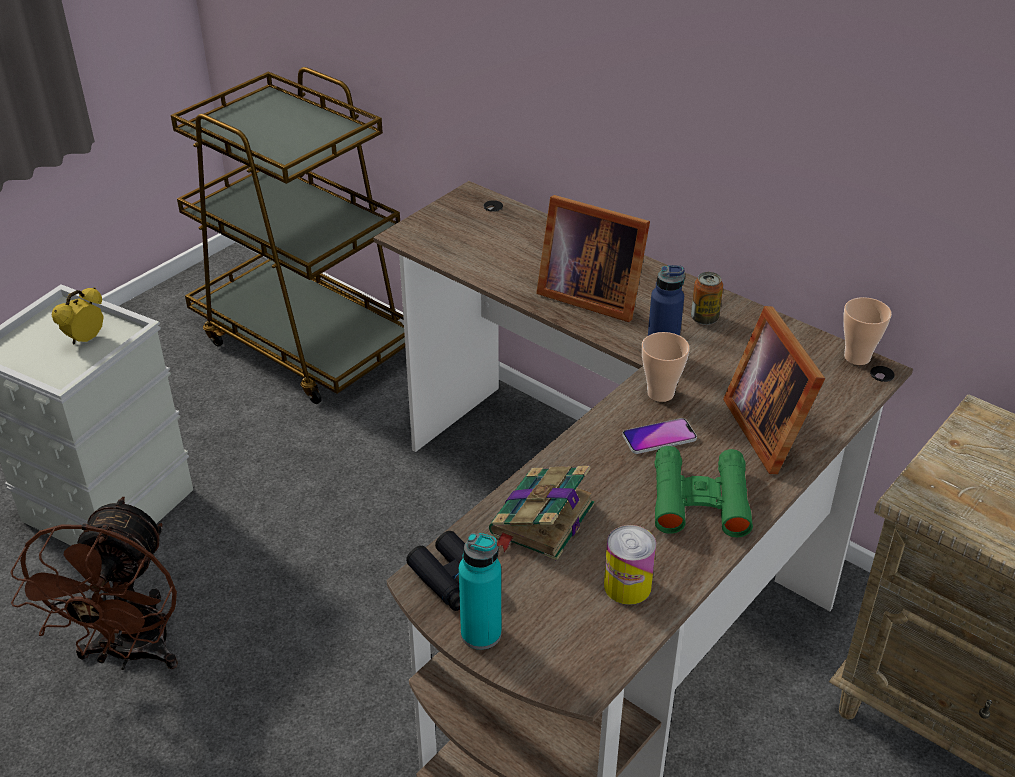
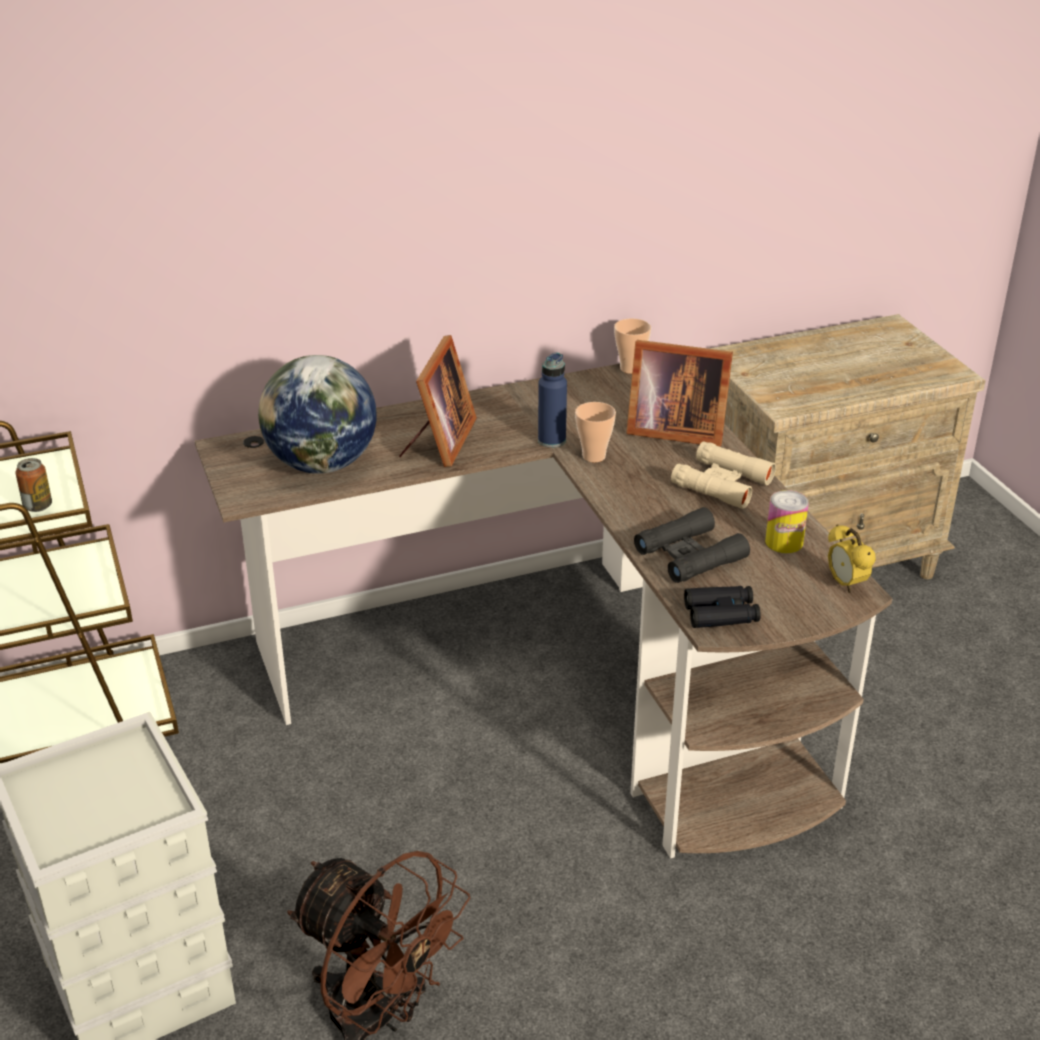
camera: 60 degrees left, 5 degrees down
(86, 340) = (111, 777): alarm clock -> alarm clock (846, 584)
(481, 634) = (786, 619): turquoise bottle -> none
(491, 250) = (322, 465): none -> globe
(541, 521) = (690, 555): book -> black binoculars
(588, 295) = (439, 442): picture frame -> picture frame turned 45 degrees counterclockwise
(659, 437) = (642, 475): phone -> none
(700, 500) = (722, 483): green binoculars -> beige binoculars
(704, 318) = (524, 407): can -> can (38, 506)

